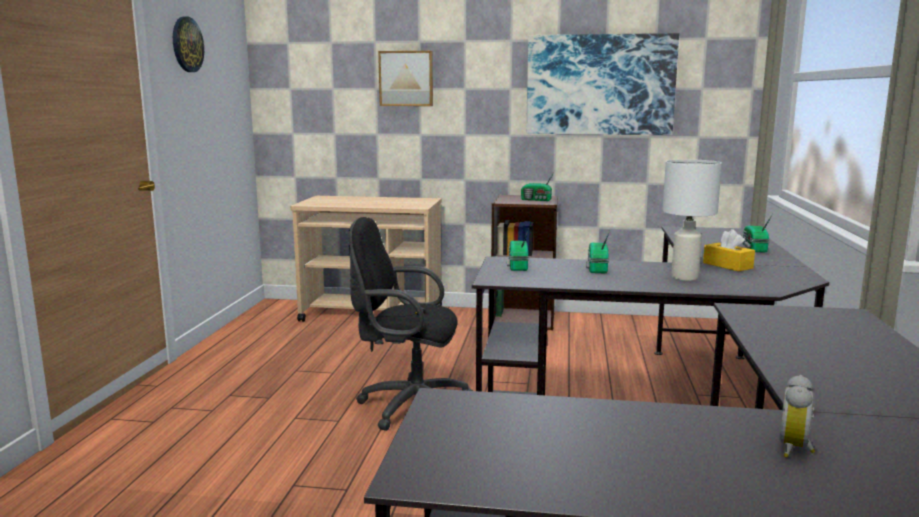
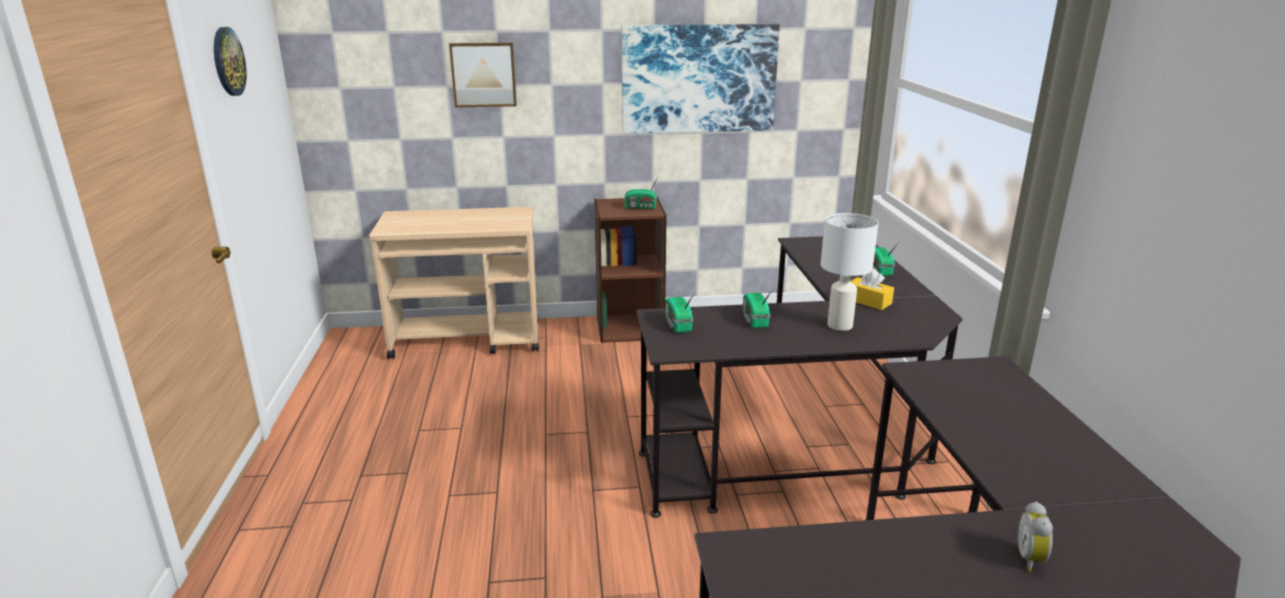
camera: 15 degrees left, 10 degrees up
(409, 406) = (562, 461): black office chair -> none

